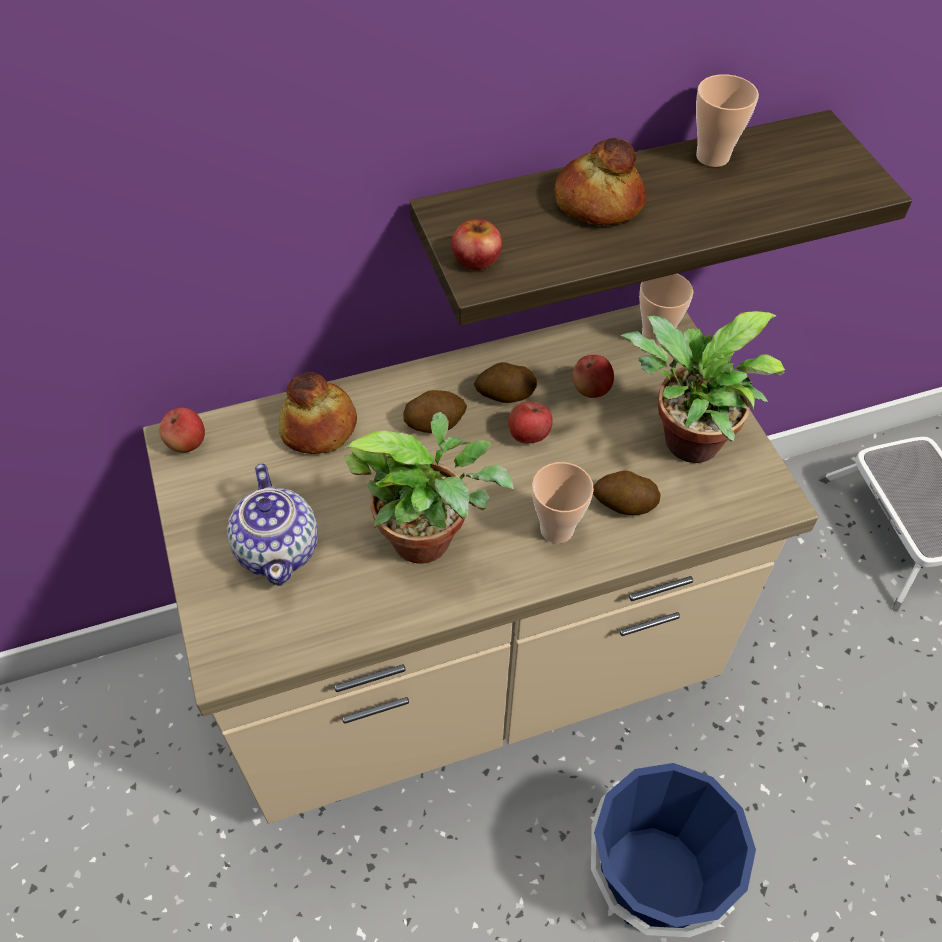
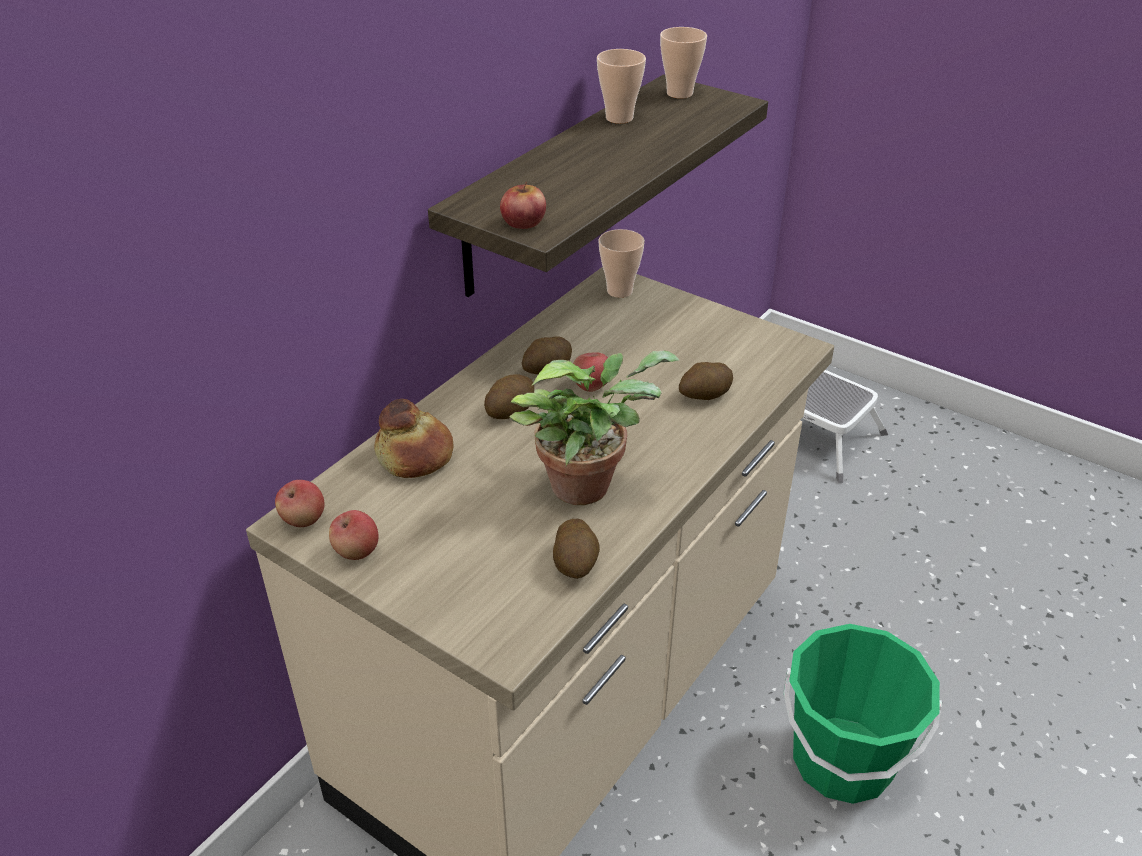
camera: 35 degrees left, 15 degrees down
(279, 548) = (468, 549): teapot -> none
(347, 616) = (576, 563): none -> potato
(556, 529) = (674, 432): cup -> cup (679, 93)
(591, 389) = (607, 340): apple -> apple (356, 551)
(597, 203) = (572, 165): bread -> none
(652, 879) = (842, 761): blue bucket -> green bucket
(684, 443) = (706, 343): potted plant -> none

